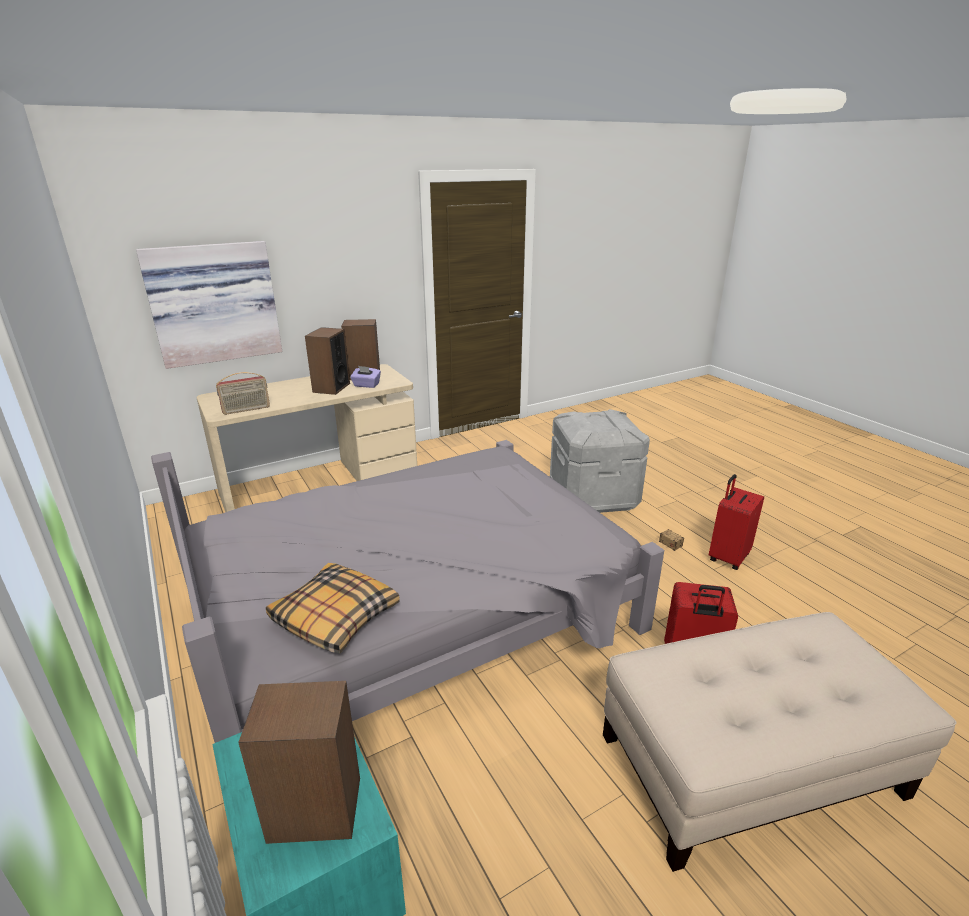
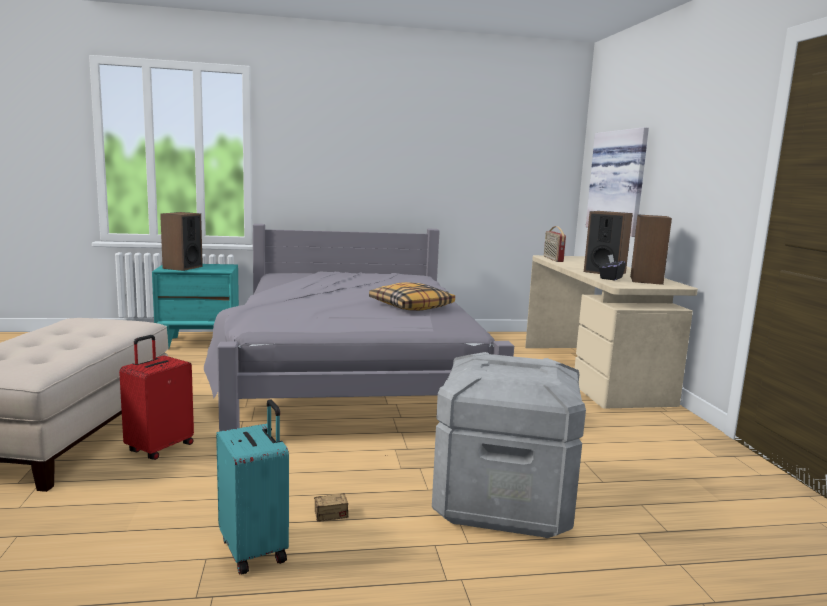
camera: 110 degrees right, 15 degrees down
(334, 617) = (289, 281): pillow -> pillow (411, 306)
(366, 385) = (610, 278): purple tissue box -> black tissue box
(727, 557) = (255, 549): red suitcase -> turquoise suitcase

